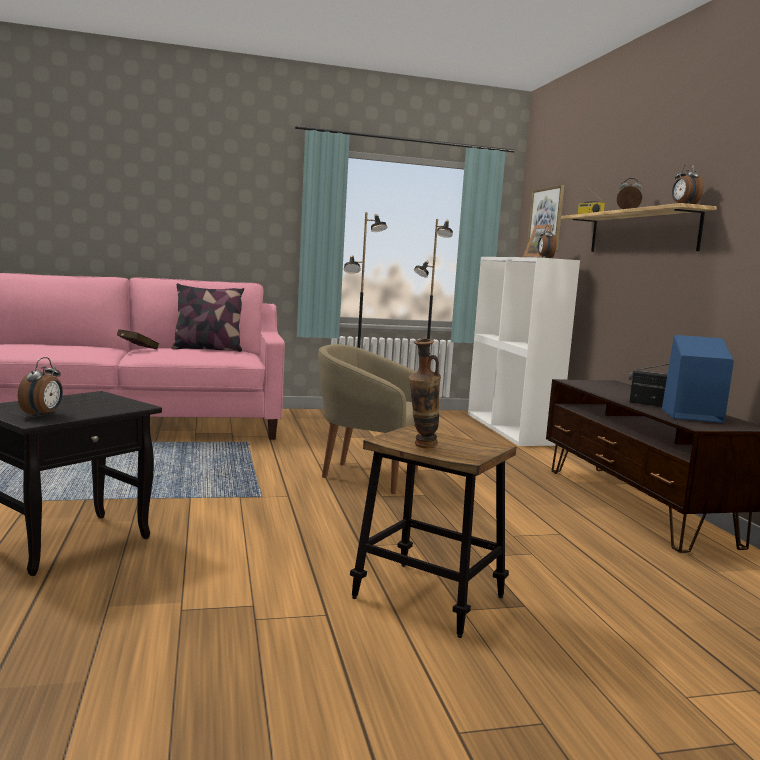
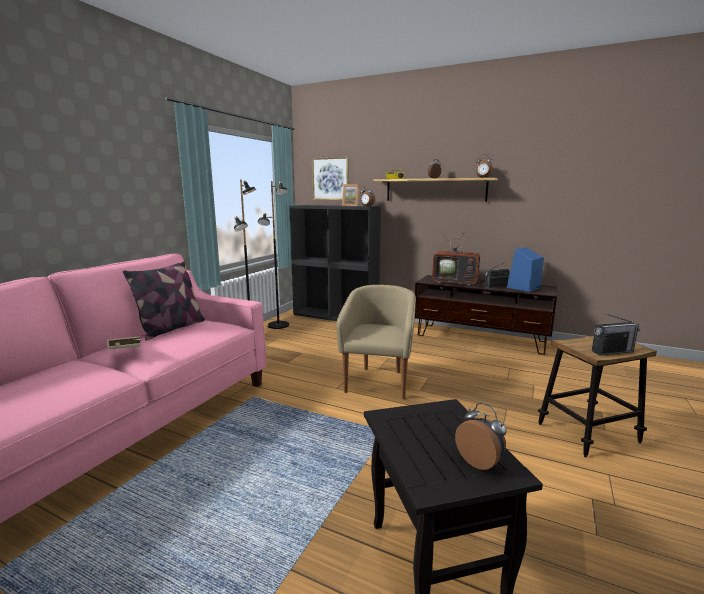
camera: 50 degrees left, 5 degrees up
(136, 349) = (125, 354): red book -> beige book
(367, 475) = (378, 381): beige armchair -> beige armchair turned 135 degrees clockwise
(421, 447) = (612, 351): vase -> radio
(511, 429) = (336, 316): white bookcase -> black bookcase
(612, 391) = (457, 282): none -> television

